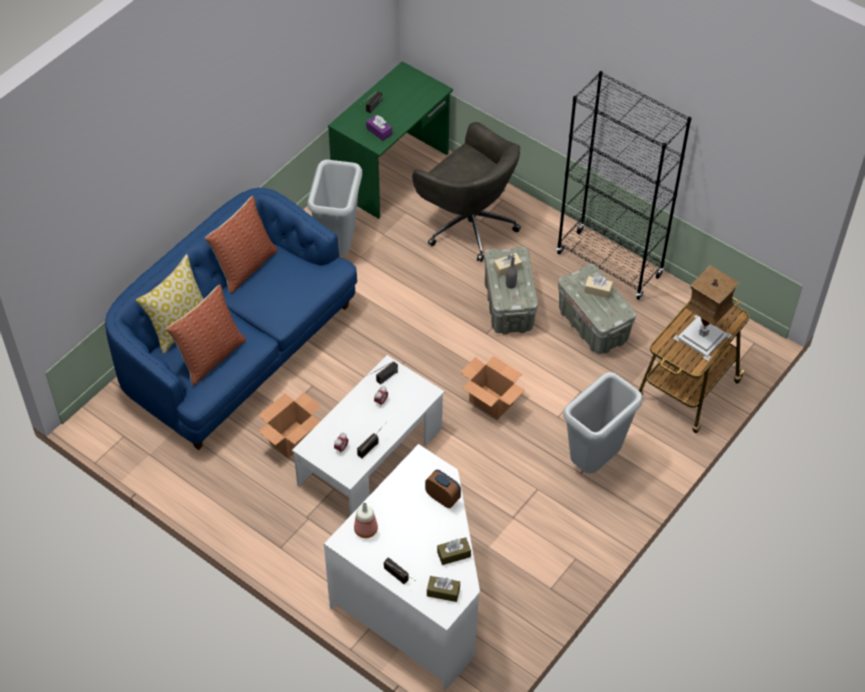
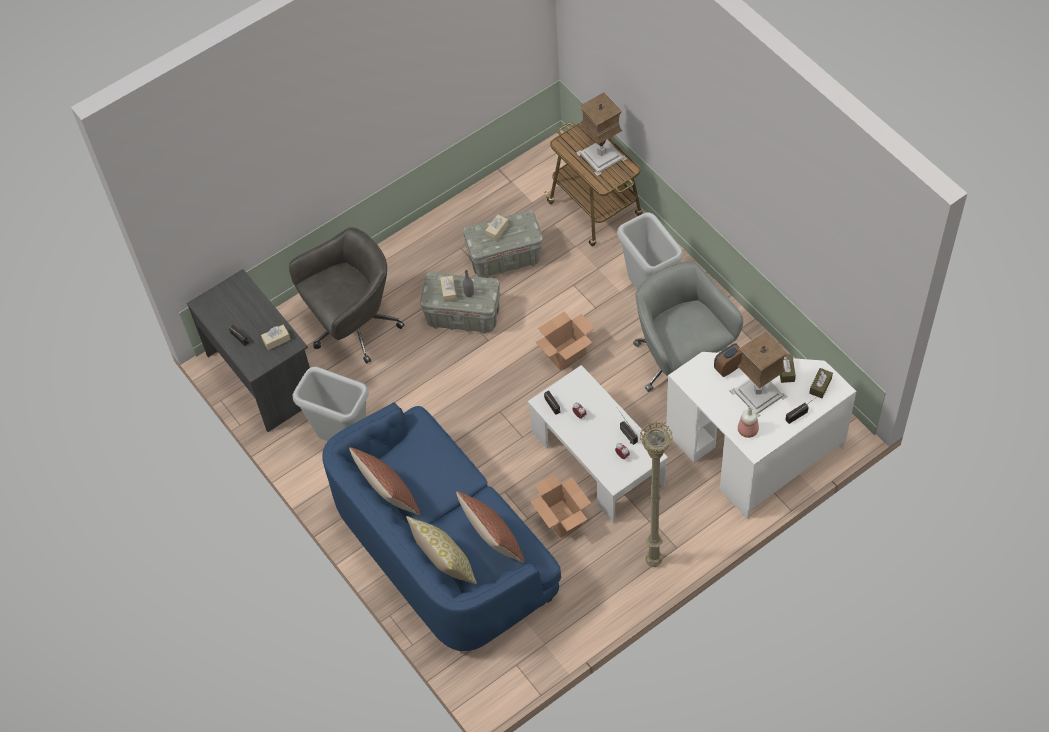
camera: 70 degrees left, 5 degrees up
(259, 528) = (652, 561): none -> beige floor lamp
(379, 131) = (276, 340): purple tissue box -> beige tissue box
(392, 172) = (263, 376): green desk -> grey desk
(416, 533) = (759, 394): none -> table lamp
(511, 509) = (681, 363): none -> grey office chair
(609, 265) = (441, 230): black bookcase -> none

